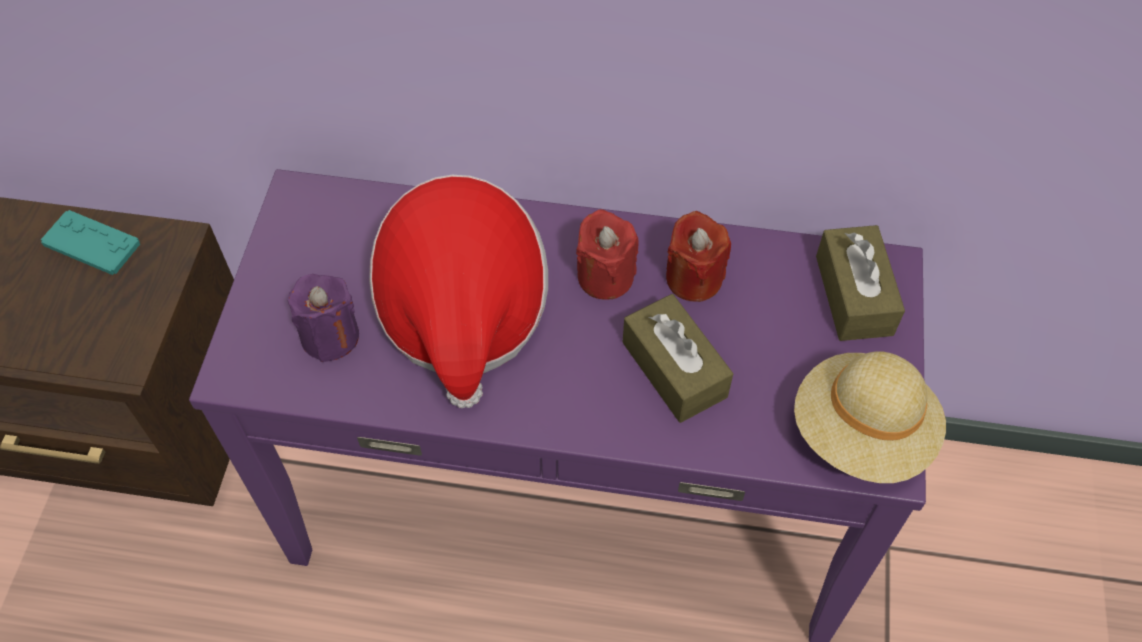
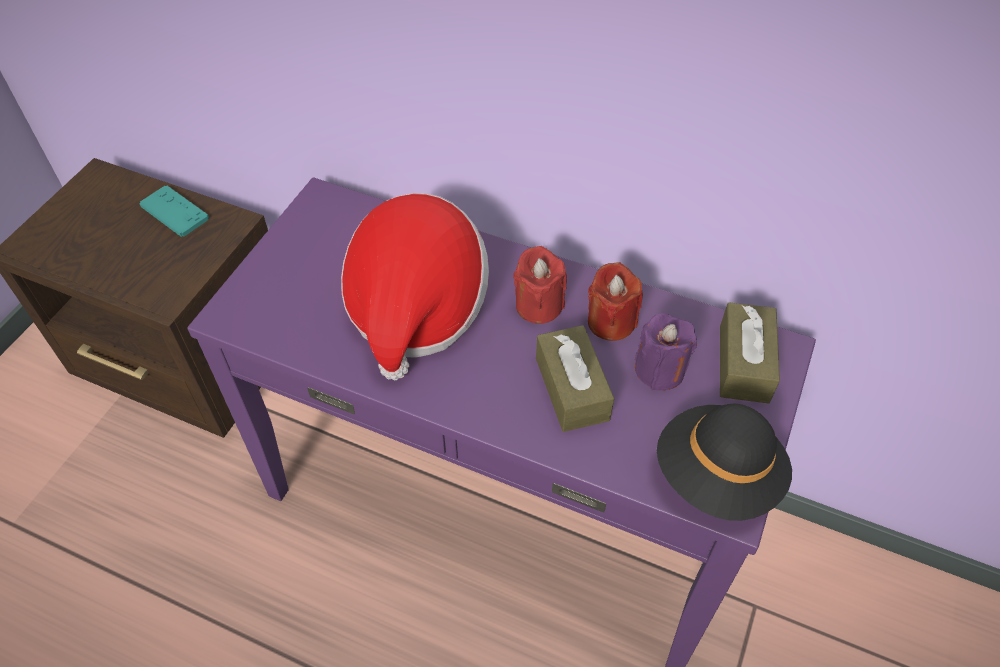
camera: 15 degrees right, 5 degrees down
(330, 336) = (308, 304): purple candle -> purple candle (659, 370)
(862, 433) = (717, 476): beige hat -> black hat

